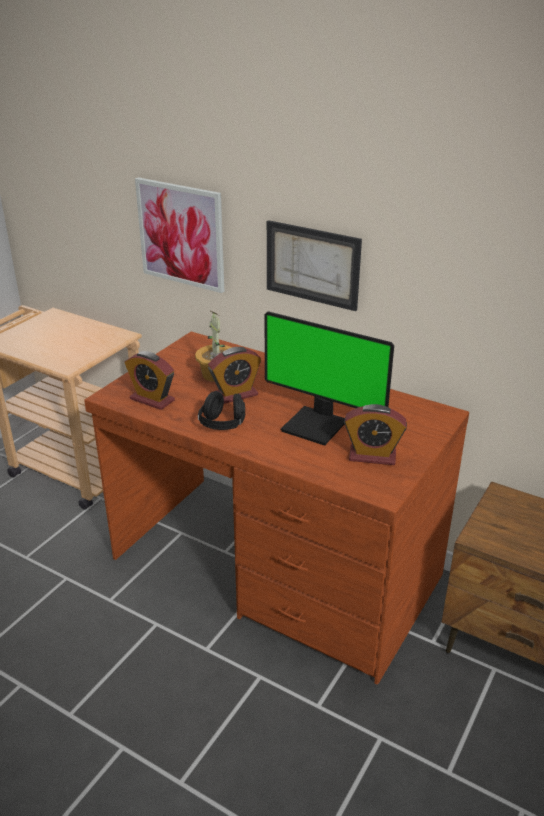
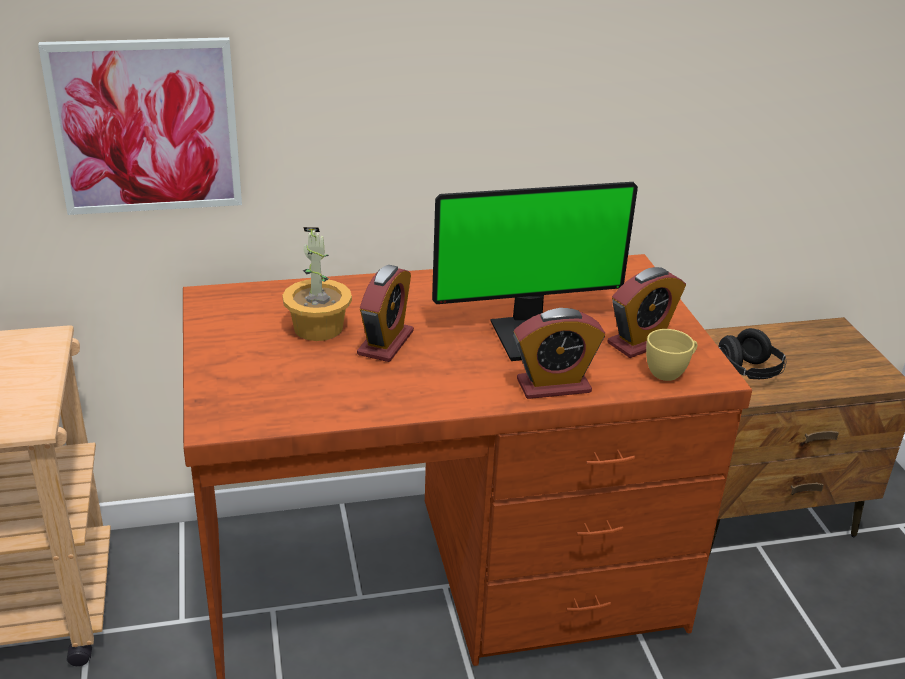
camera: 45 degrees left, 0 degrees up
(152, 399) = (288, 399): alarm clock -> alarm clock (553, 386)
(223, 425) = (434, 387): black headphones -> black headphones (748, 373)
(312, 264) = (404, 117): picture -> none
(359, 479) = (669, 372): none -> yellow cup

